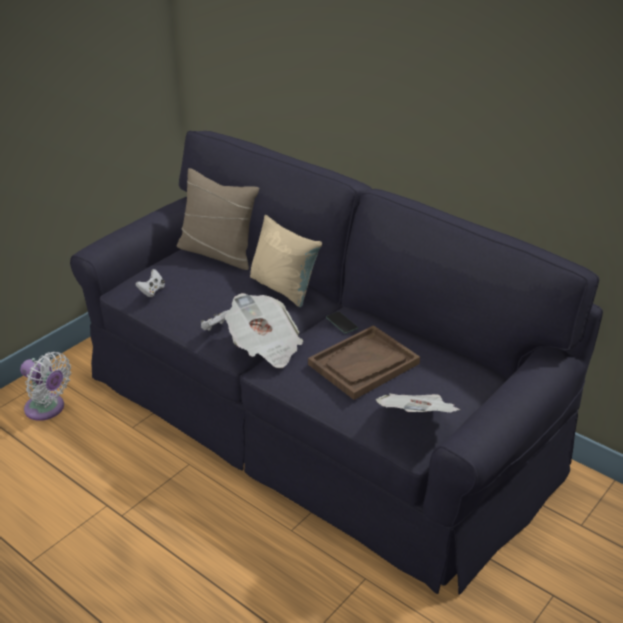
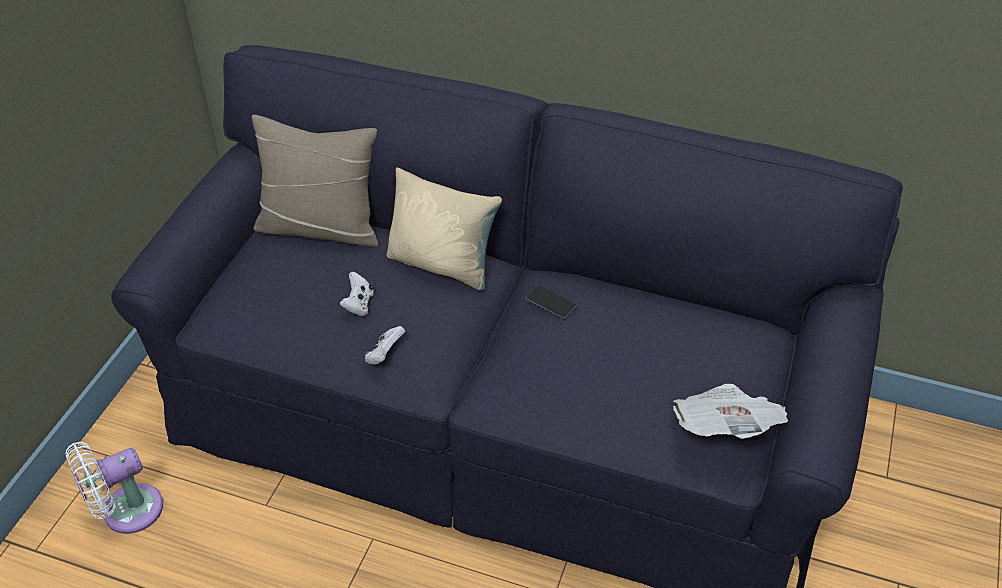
camera: 20 degrees left, 10 degrees up
(47, 409) = (126, 512): white fan -> white fan turned 135 degrees clockwise
(152, 291) = (259, 316): white game controller -> white game controller (358, 304)
(265, 346) = (468, 368): newspaper -> none
(363, 364) = (614, 362): brown tray -> none

